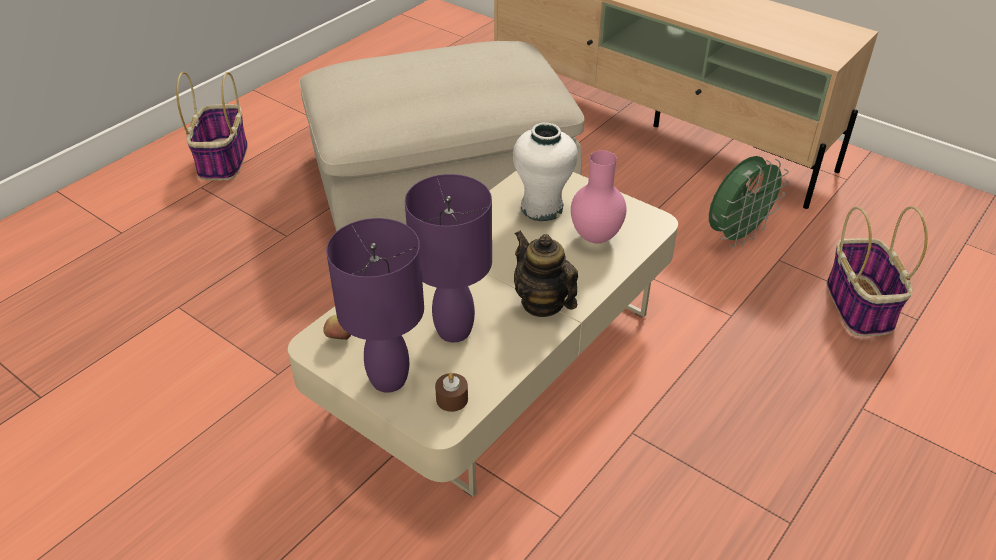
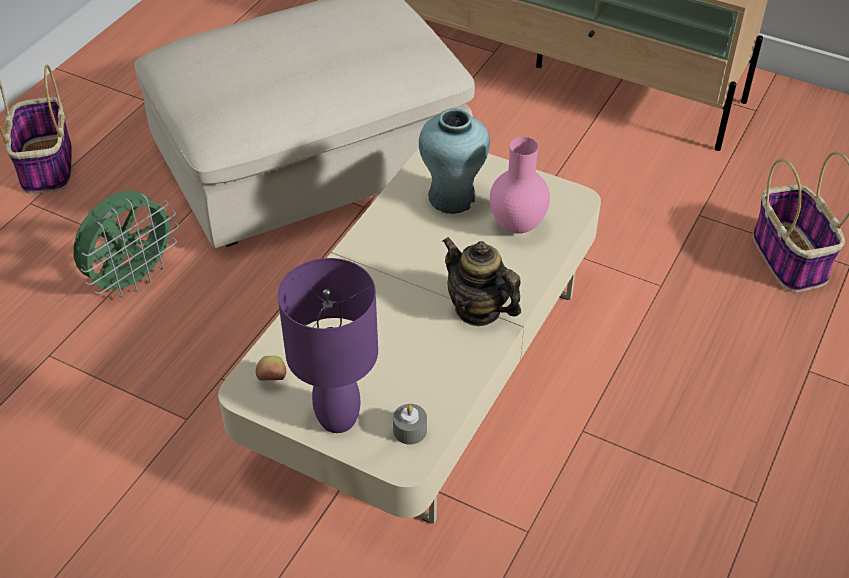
camera: 10 degrees left, 5 degrees up
(452, 331) = (391, 354): purple table lamp -> none
(452, 399) = (410, 430): brown candle -> grey candle
(542, 207) = (452, 197): white vase -> turquoise vase
(736, 235) = (650, 192): green fan -> green fan (133, 279)

